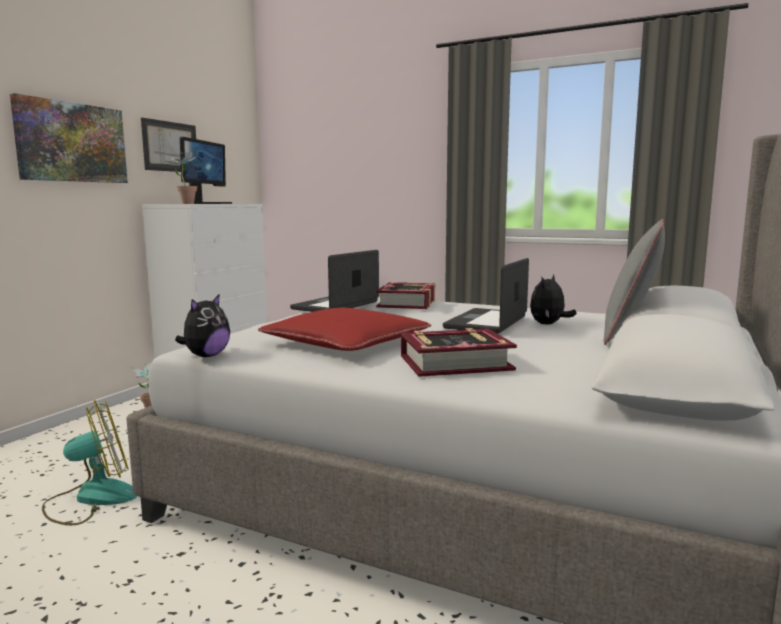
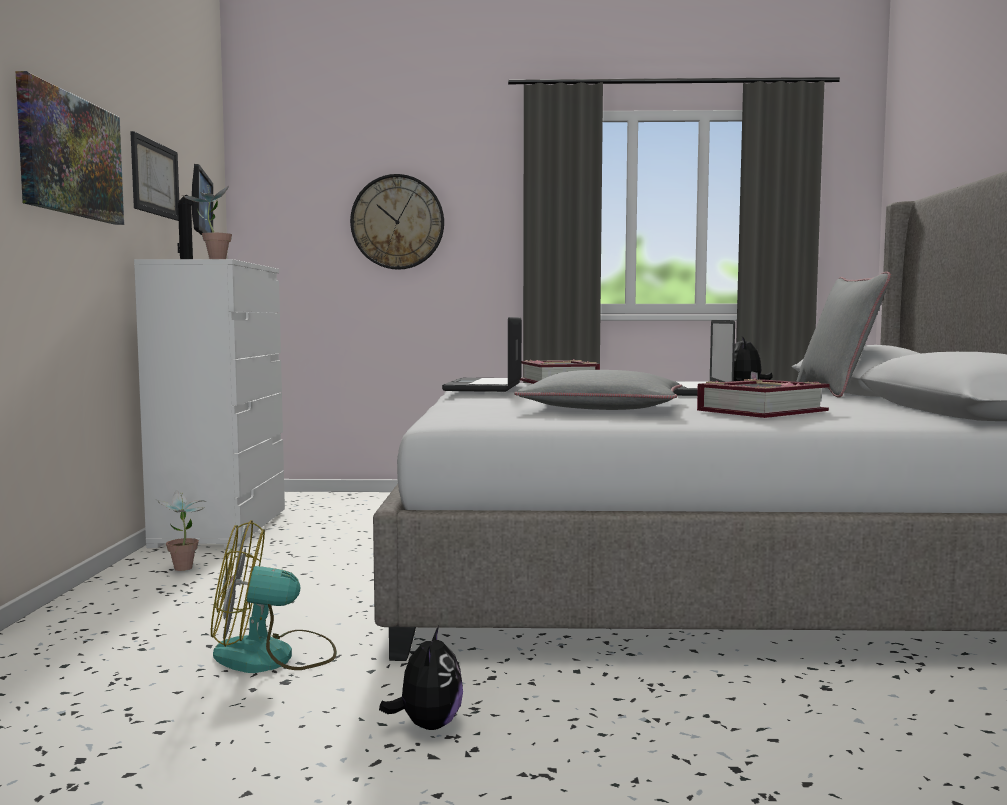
camera: 25 degrees left, 5 degrees down
(91, 498) = (273, 657): fan -> fan turned 135 degrees counterclockwise
(206, 356) = (486, 423): plush toy -> plush toy (427, 725)
(346, 343) = (602, 408): red pillow -> grey pillow
(363, 164) = (397, 222): none -> wall clock

